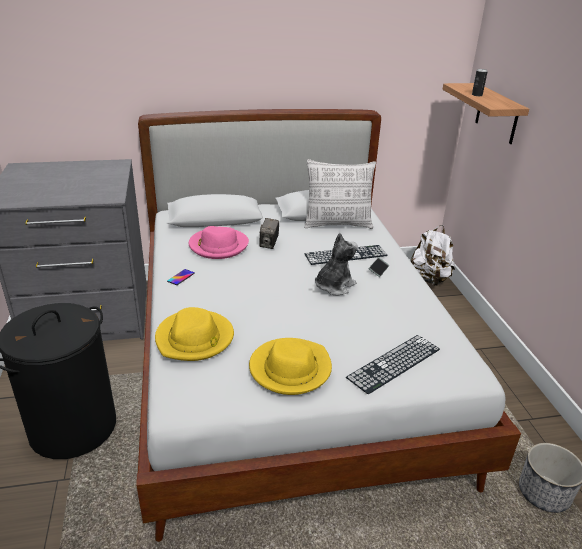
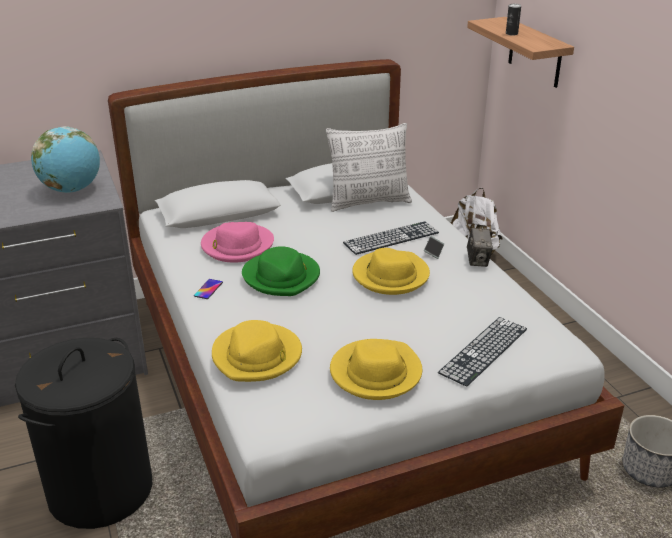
camera: 10 degrees left, 0 degrees up
(93, 185) = (72, 190): none -> globe
(243, 275) = (282, 277): none -> green hat
(269, 244) = (297, 236): camera -> camera (478, 260)
(334, 286) = (390, 275): plush toy -> yellow hat

